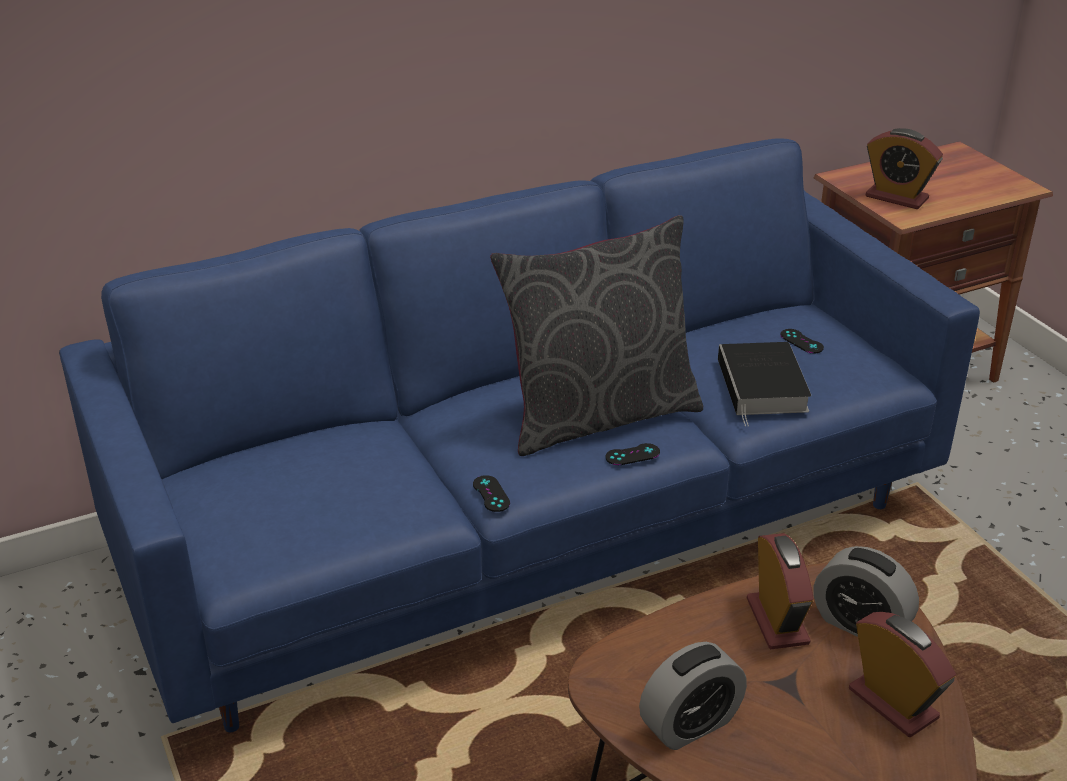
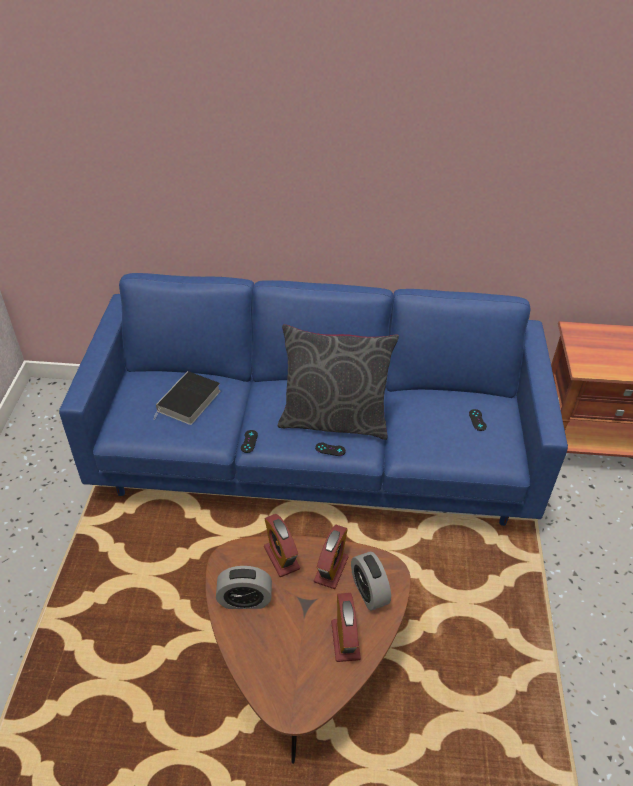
camera: 30 degrees right, 10 degrees up
(763, 387) = (431, 439): book -> book (188, 402)
(896, 197) = (591, 354): alarm clock -> alarm clock (281, 558)

